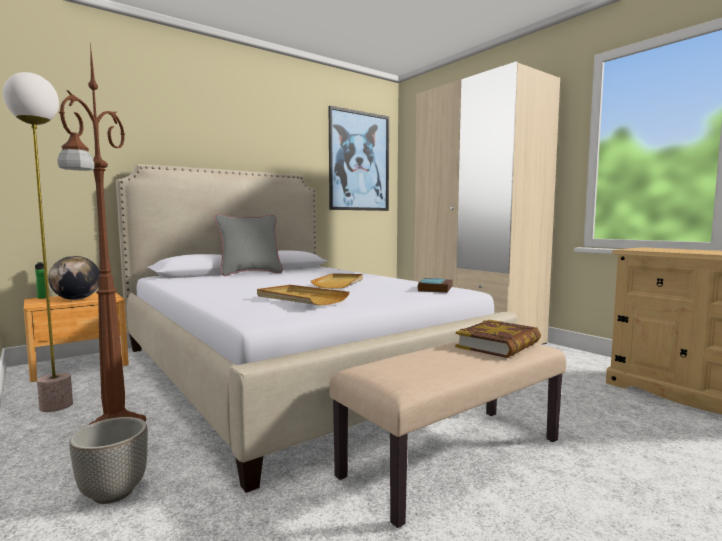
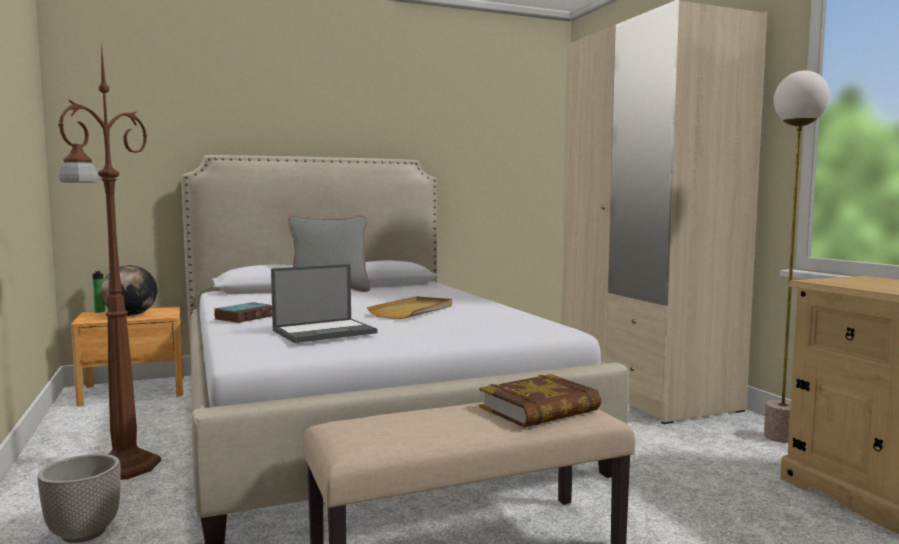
camera: 15 degrees right, 0 degrees up
(56, 406) = (85, 435): floor lamp -> floor lamp (780, 437)
(300, 298) = (325, 331): beige tray -> laptop
(359, 161) = (507, 136): picture -> none
(435, 289) = (522, 325): book -> book (246, 317)

